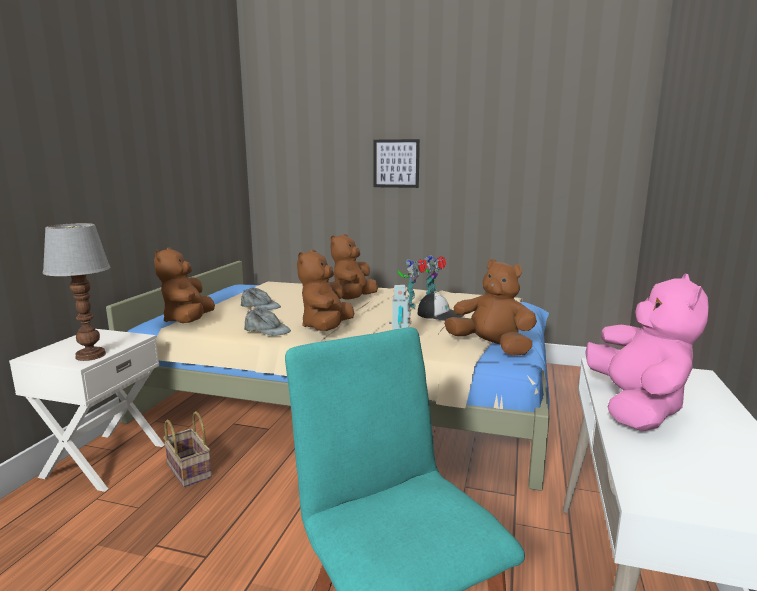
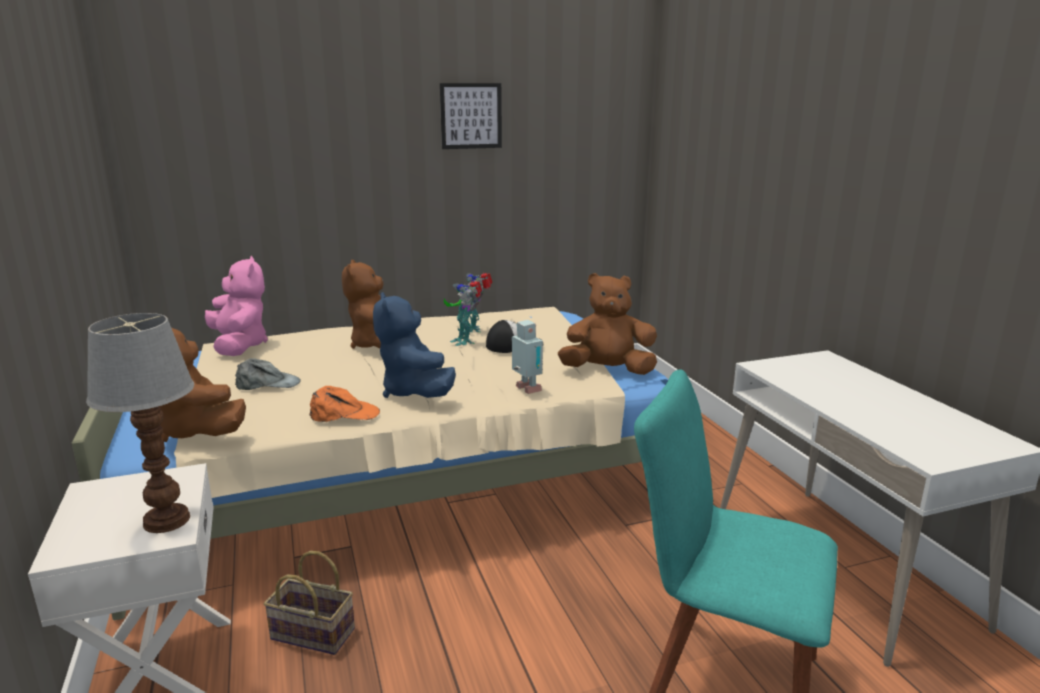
camera: 35 degrees left, 5 degrees up
(266, 330) = (344, 414): grey cap -> orange cap
(326, 328) = (415, 392): brown plush toy -> blue plush toy
(396, 163) = (367, 151): picture -> picture (471, 116)
(636, 407) = (833, 396): pink plush toy -> pink plush toy (239, 346)

